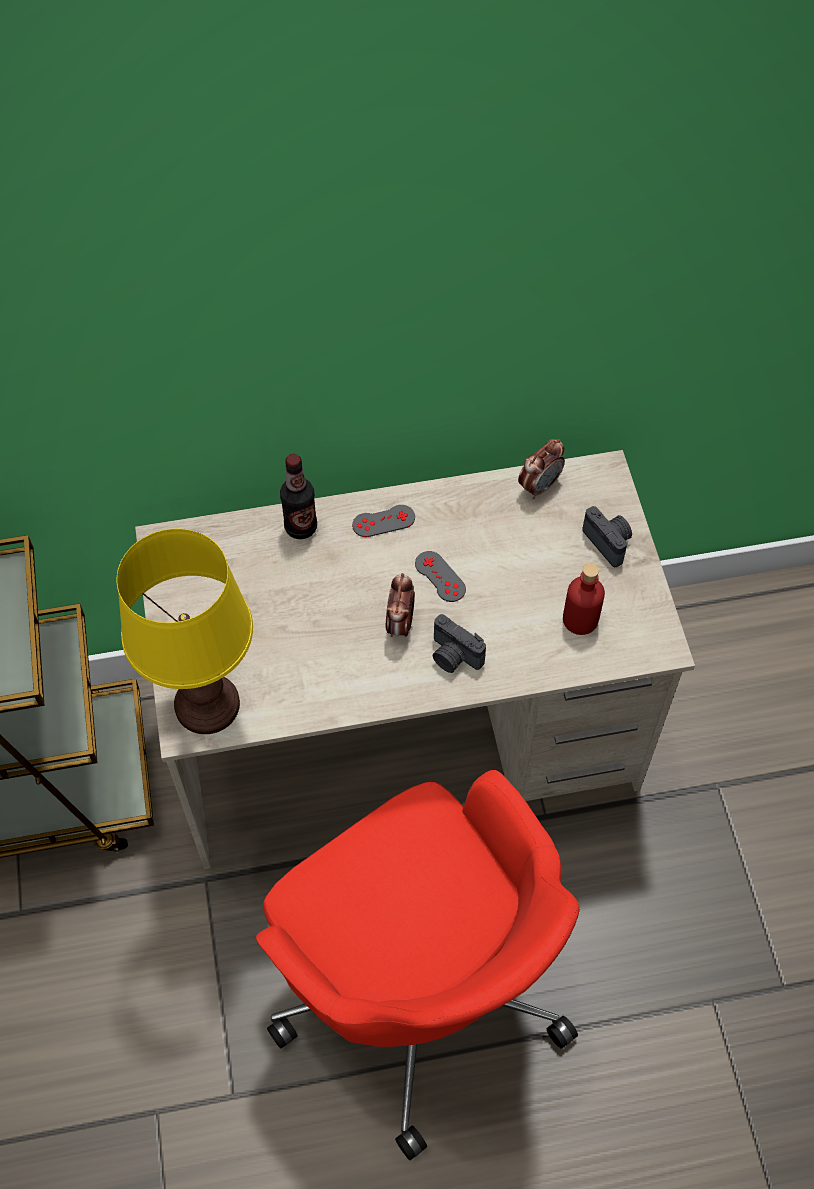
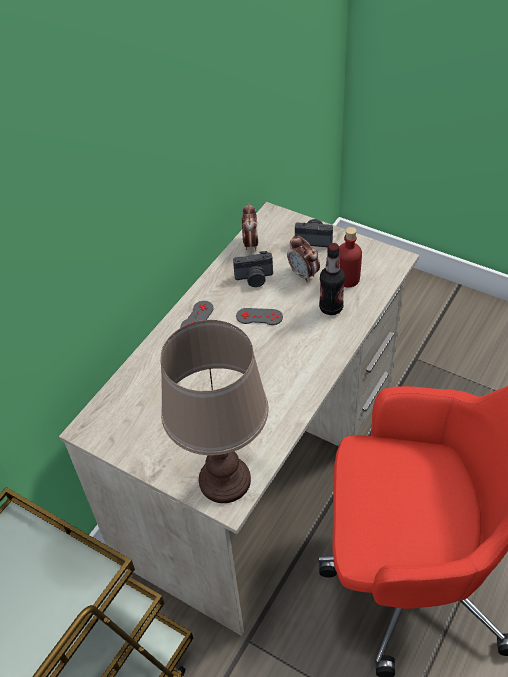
camera: 45 degrees left, 10 degrees down
(207, 706) = (225, 480): yellow table lamp -> brown table lamp
(301, 527) = (157, 356): bottle -> bottle (331, 308)
(400, 624) = (270, 352): alarm clock -> alarm clock (303, 274)
(453, 656) = (315, 343): camera -> camera (254, 279)

